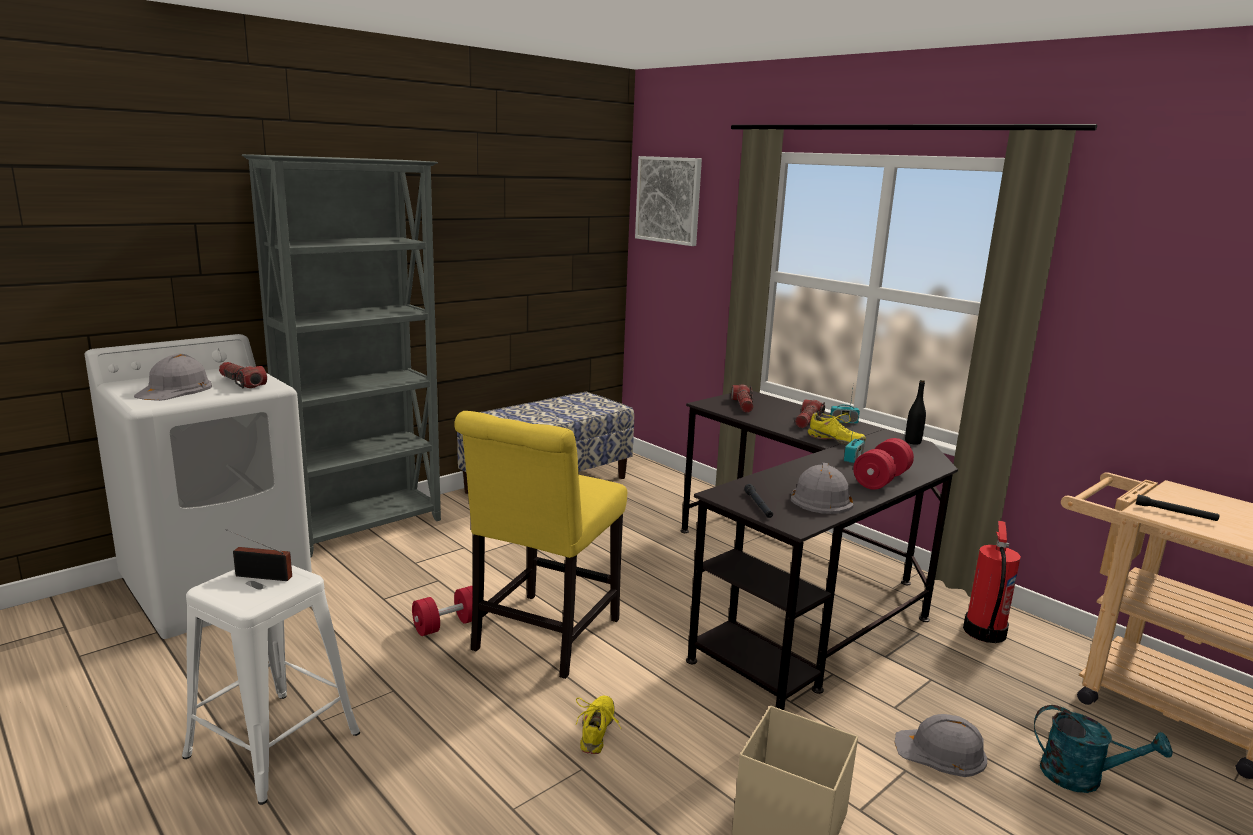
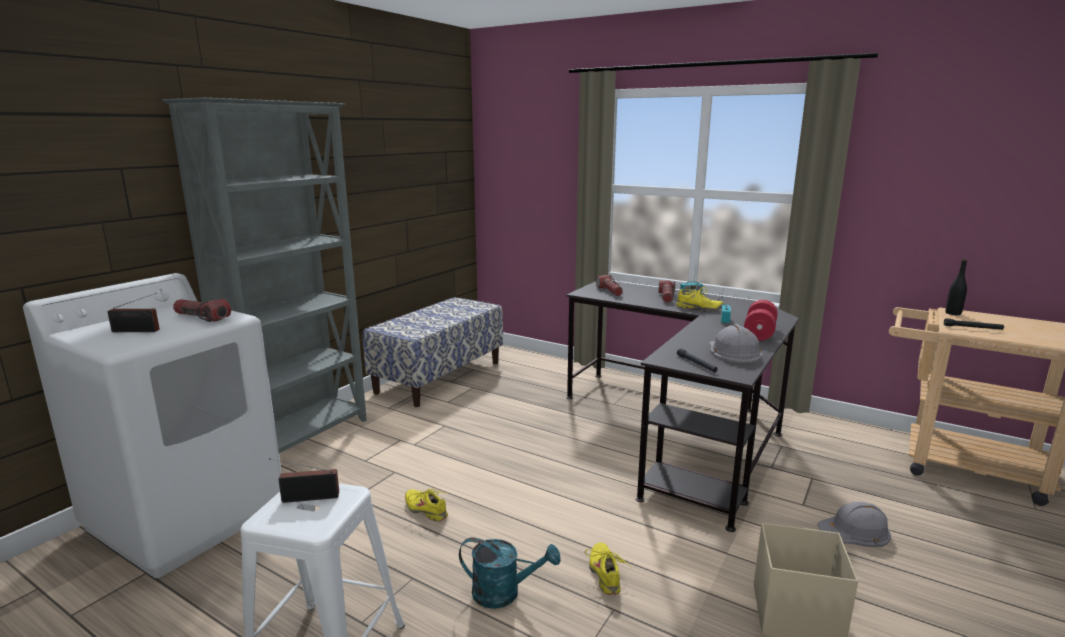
camera: 15 degrees left, 0 degrees up
(175, 389) = (138, 331): grey hard hat -> radio
(447, 625) = (426, 510): red dumbbell -> yellow shoe
(542, 638) = (513, 505): yellow chair -> none
(668, 200) = (510, 134): picture -> none
(913, 442) = (751, 303): black bottle -> black bottle (953, 313)
(984, 632) = (821, 437): fire extinguisher -> none
(1082, 777) = (952, 528): turquoise watering can -> turquoise watering can (504, 593)

